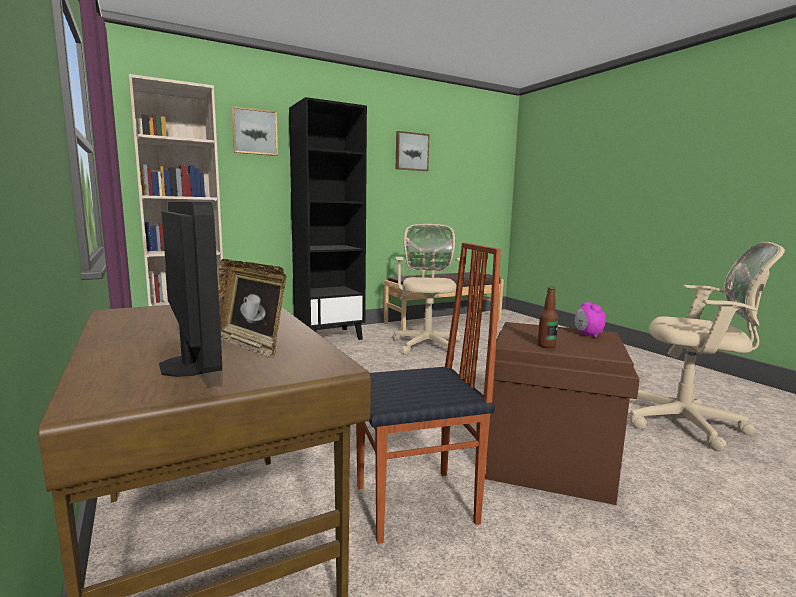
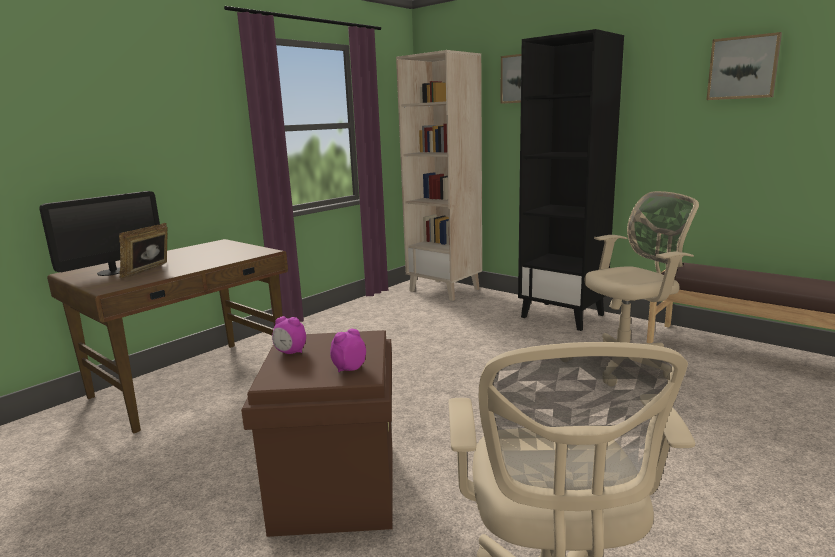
camera: 70 degrees right, 5 degrees up
(417, 505) = (243, 432): chair -> none
(546, 346) = (290, 352): bottle -> alarm clock

